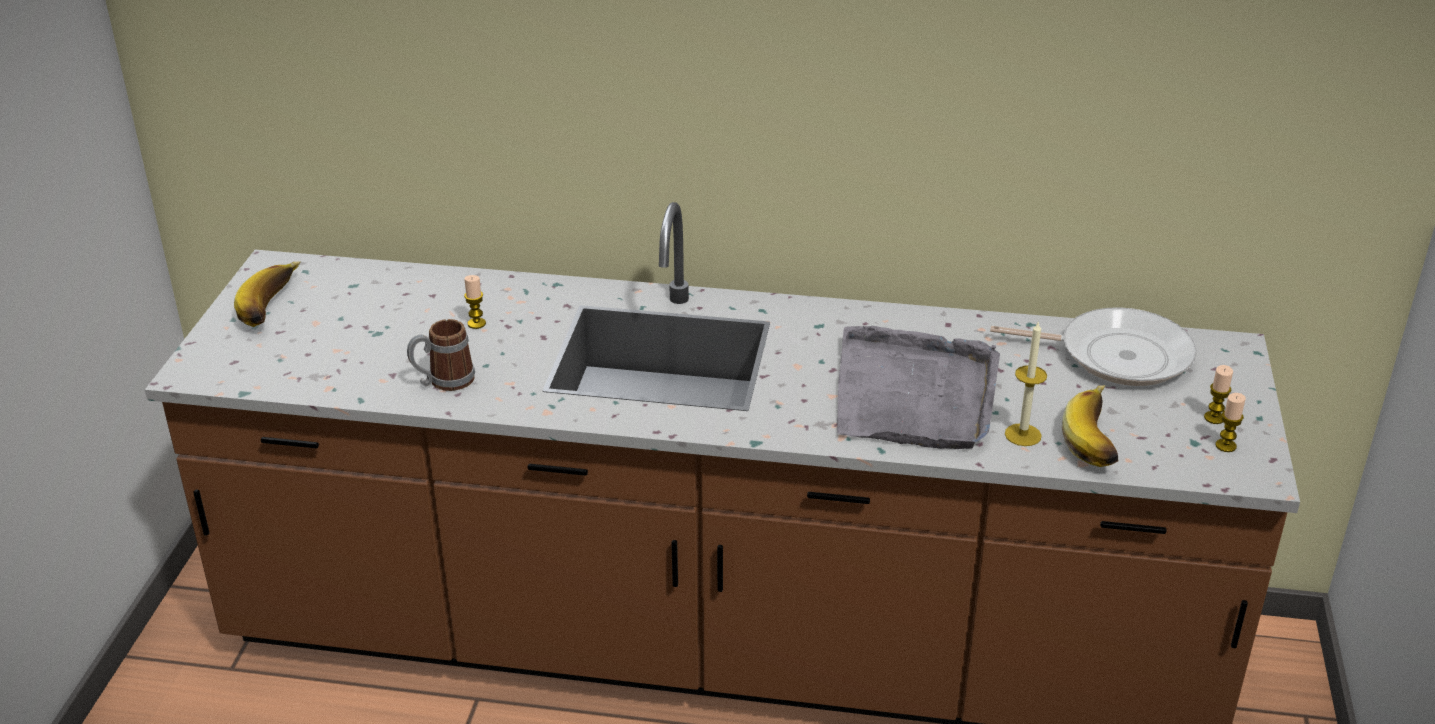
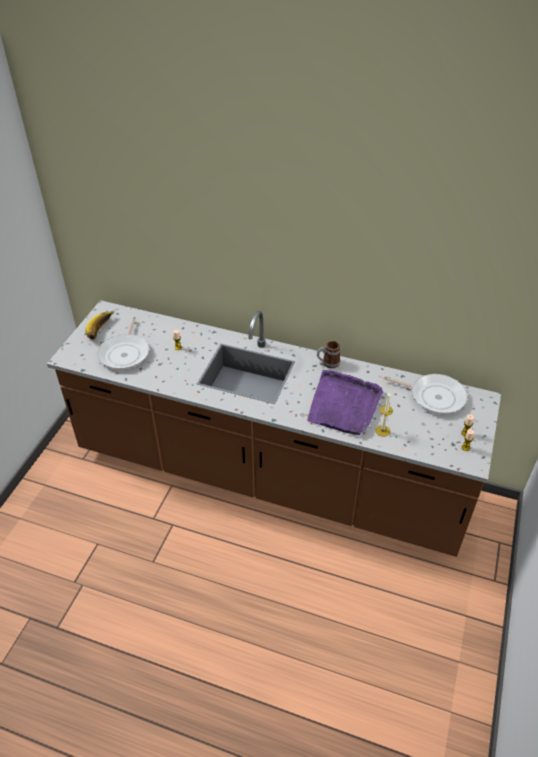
camera: 10 degrees right, 10 degrees up
(346, 347) = (125, 353): none -> frying pan
(443, 381) = (159, 374): mug -> mug (327, 363)
(914, 395) = (344, 405): grey tray -> purple tray
(1099, 441) = (413, 438): banana -> none

